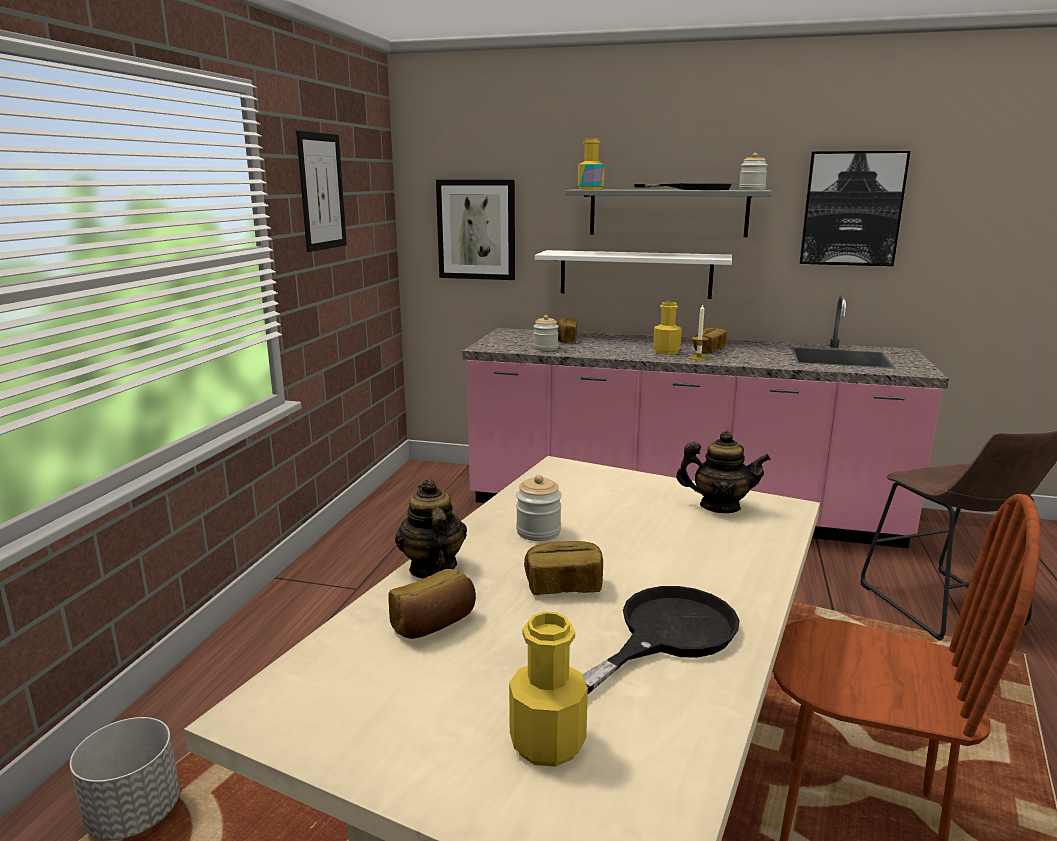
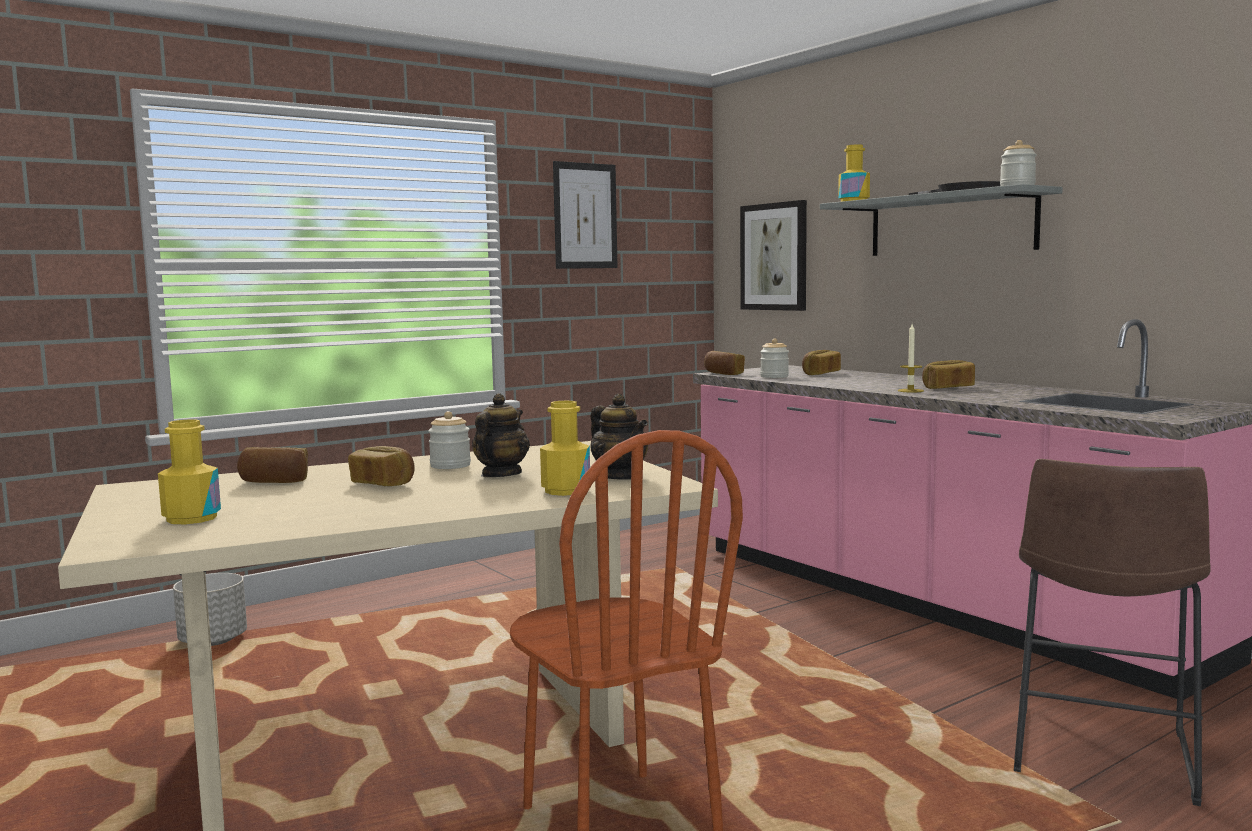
camera: 40 degrees right, 10 degrees down
(432, 568) = (342, 466): teapot -> teapot (500, 475)
(491, 348) = (723, 373): none -> bread
(635, 274) = (918, 301): white shelf -> none
(665, 635) = (366, 508): black frying pan -> none
(666, 351) = (893, 385): yellow bottle -> yellow bottle (566, 491)
(852, 209) = (1169, 202): picture -> none

